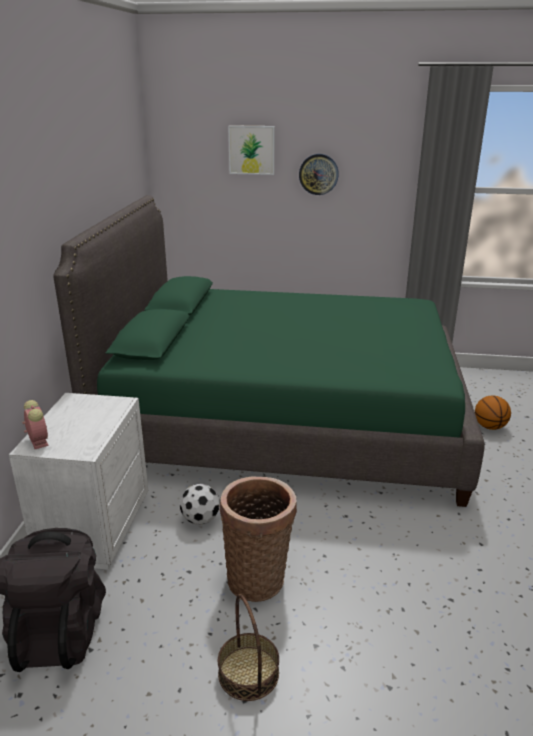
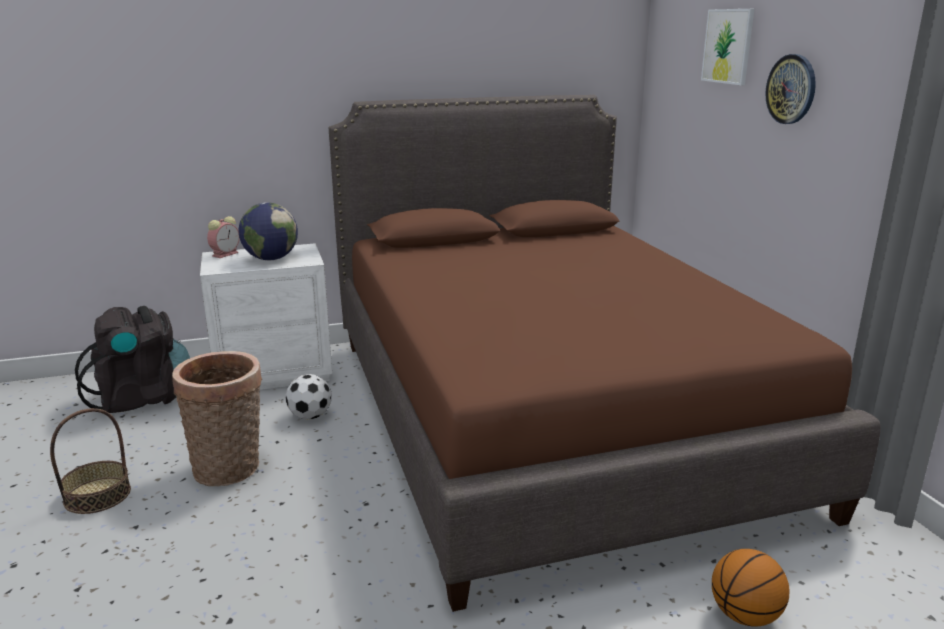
camera: 65 degrees right, 5 degrees down
(89, 419) = (271, 259): none -> globe
(284, 420) = (546, 416): green bed -> brown bed

